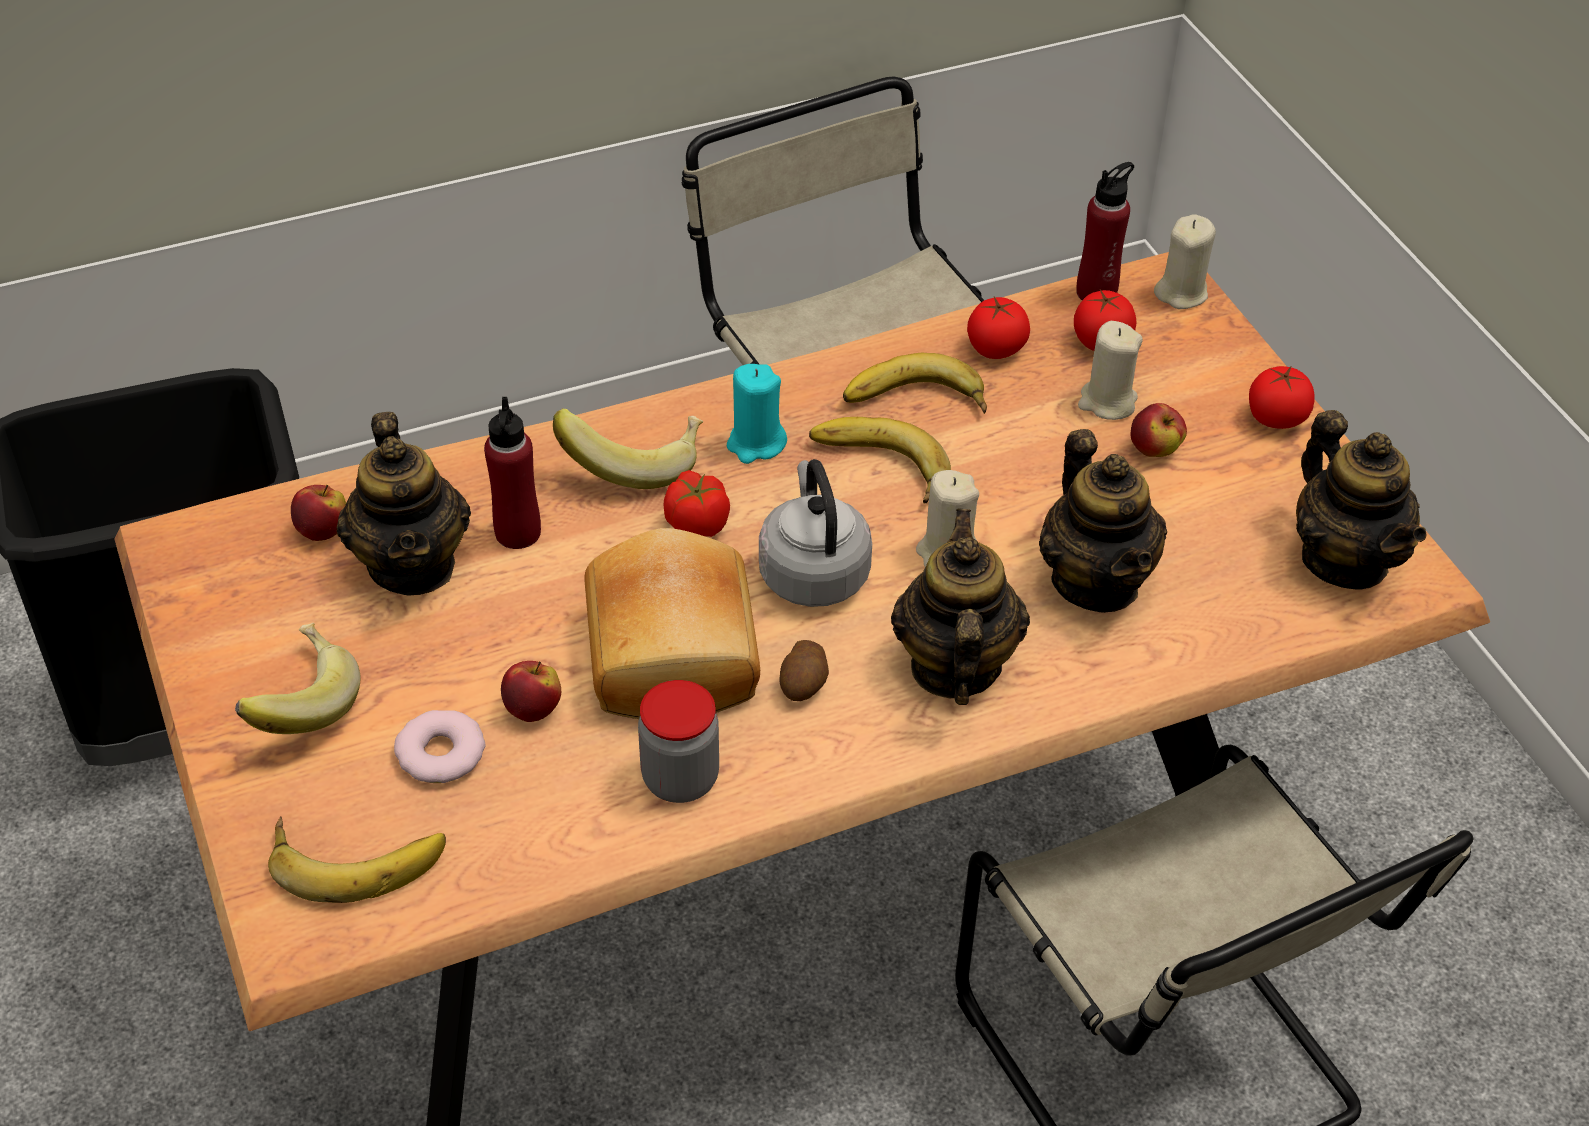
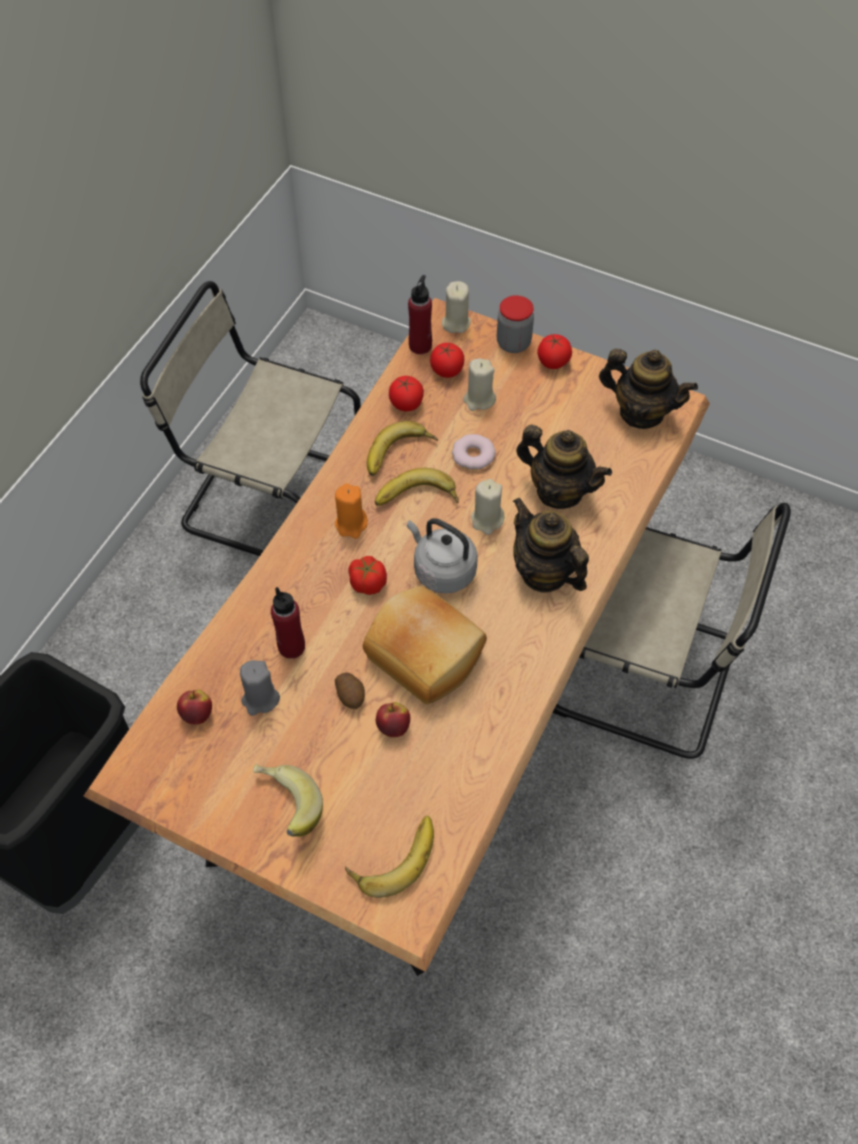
camera: 40 degrees left, 10 degrees up
(413, 564) = (260, 699): teapot -> grey candle
(440, 753) = (376, 780): donut -> donut (473, 455)
(634, 462) = (306, 572): banana -> none
(680, 779) = (489, 710): jar -> jar (513, 343)
(755, 443) = (351, 524): turquoise candle -> orange candle
(804, 684) = (493, 627): potato -> potato (351, 695)
(1154, 450) = (521, 410): apple -> none

